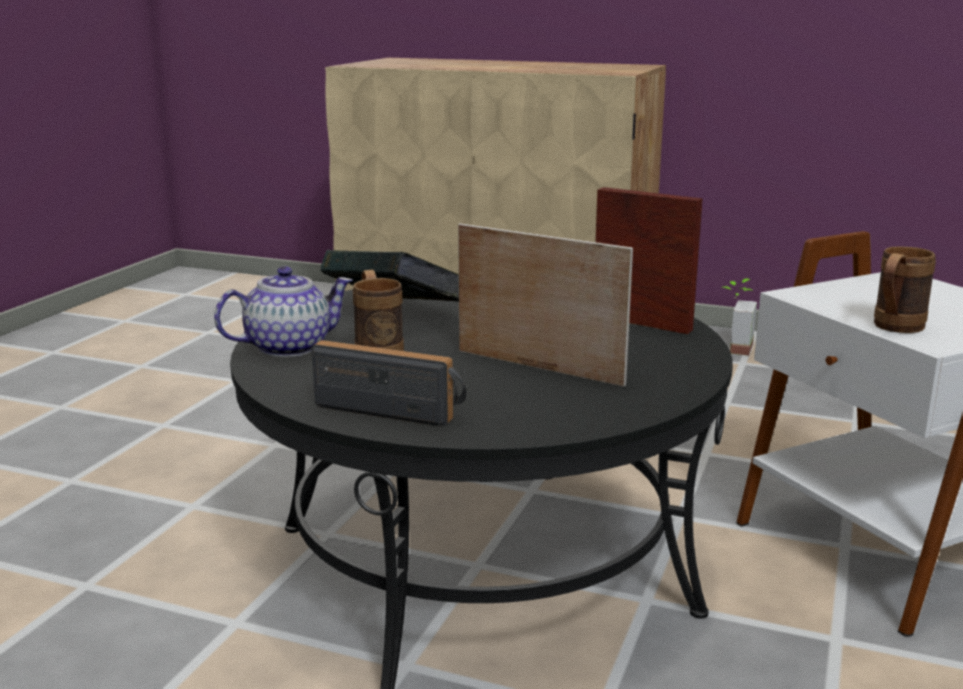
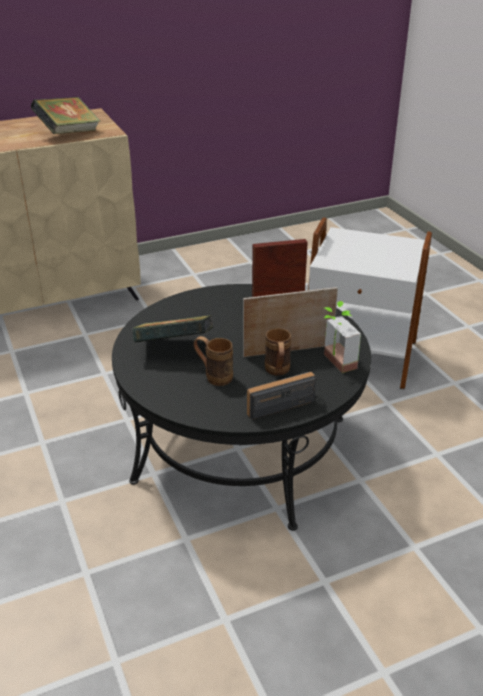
camera: 45 degrees left, 15 degrees up
(289, 347) = (170, 394): teapot -> none
(565, 69) = (68, 133): none -> book
(733, 347) = (177, 265): potted plant -> potted plant (333, 363)
(893, 328) = (383, 270): brown mug -> brown mug (277, 372)

